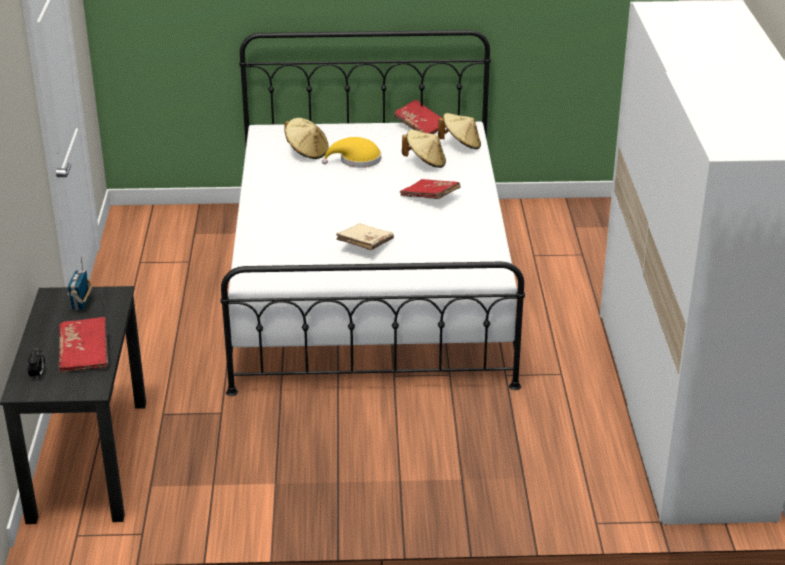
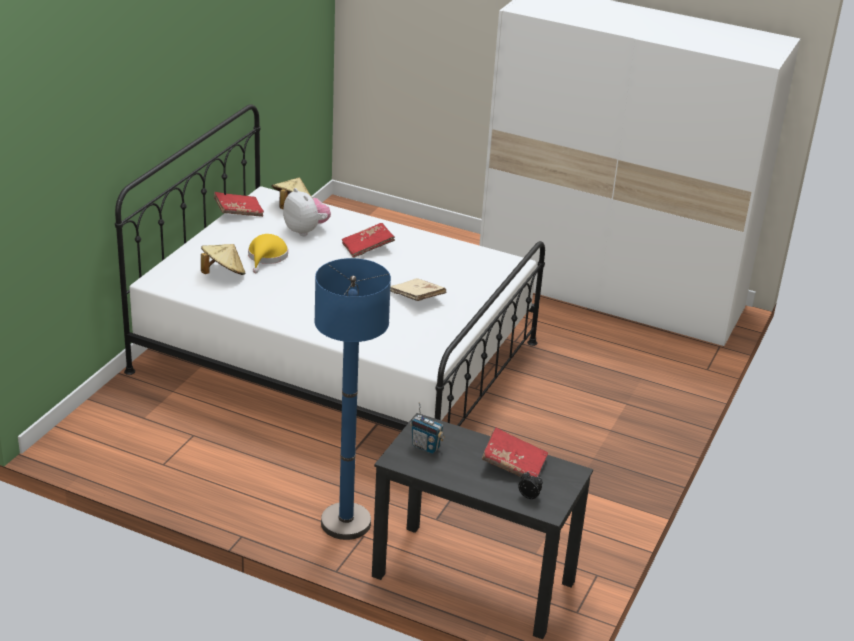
camera: 65 degrees left, 0 degrees up
(124, 368) = (345, 523): none -> blue floor lamp
(425, 162) = (306, 230): beige hat -> plush toy

